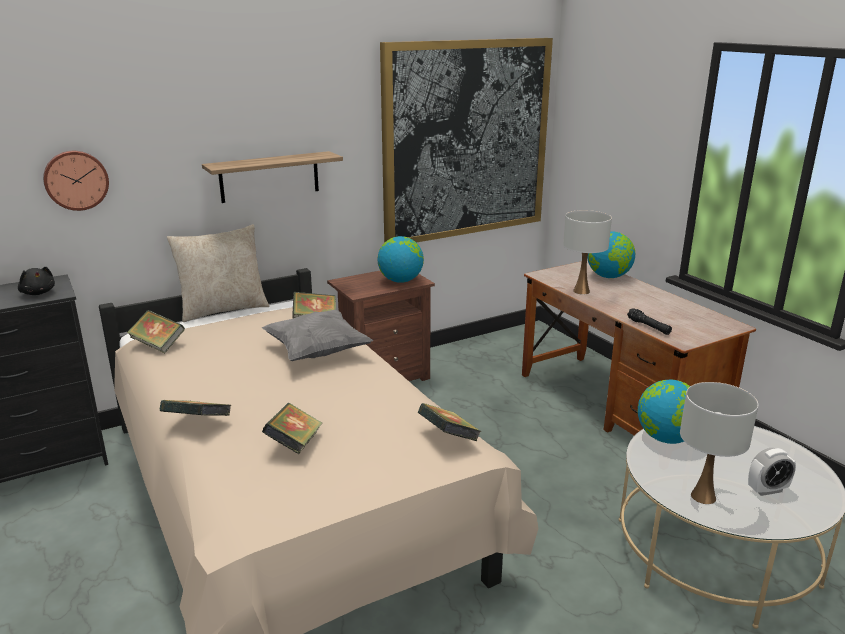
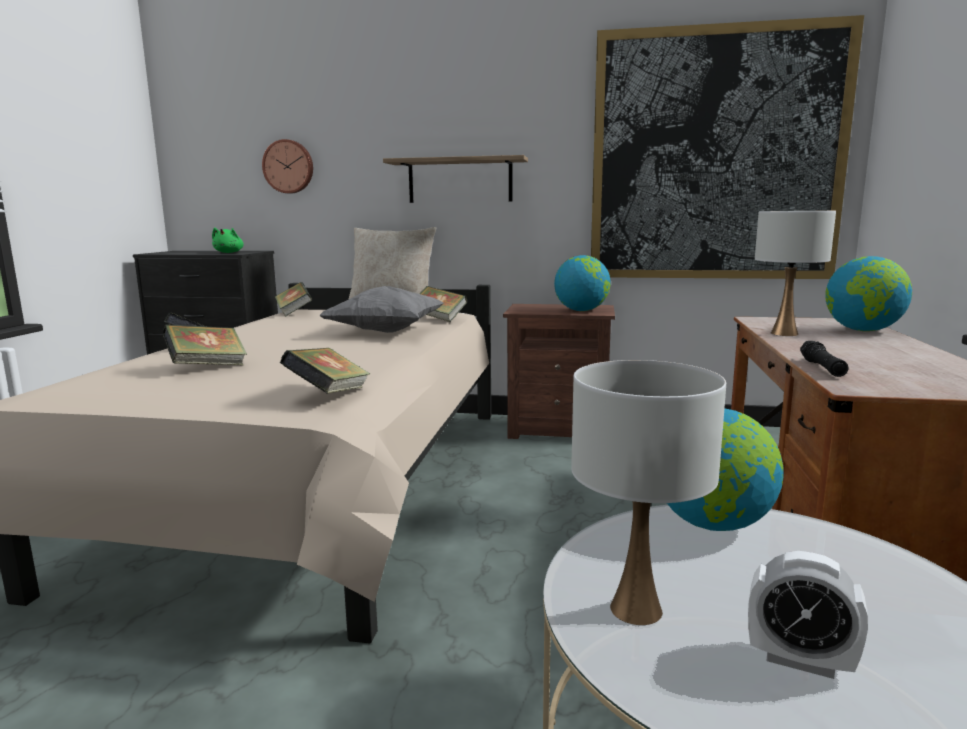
camera: 40 degrees right, 10 degrees down
(38, 293) = (229, 252): black plush toy -> green plush toy

